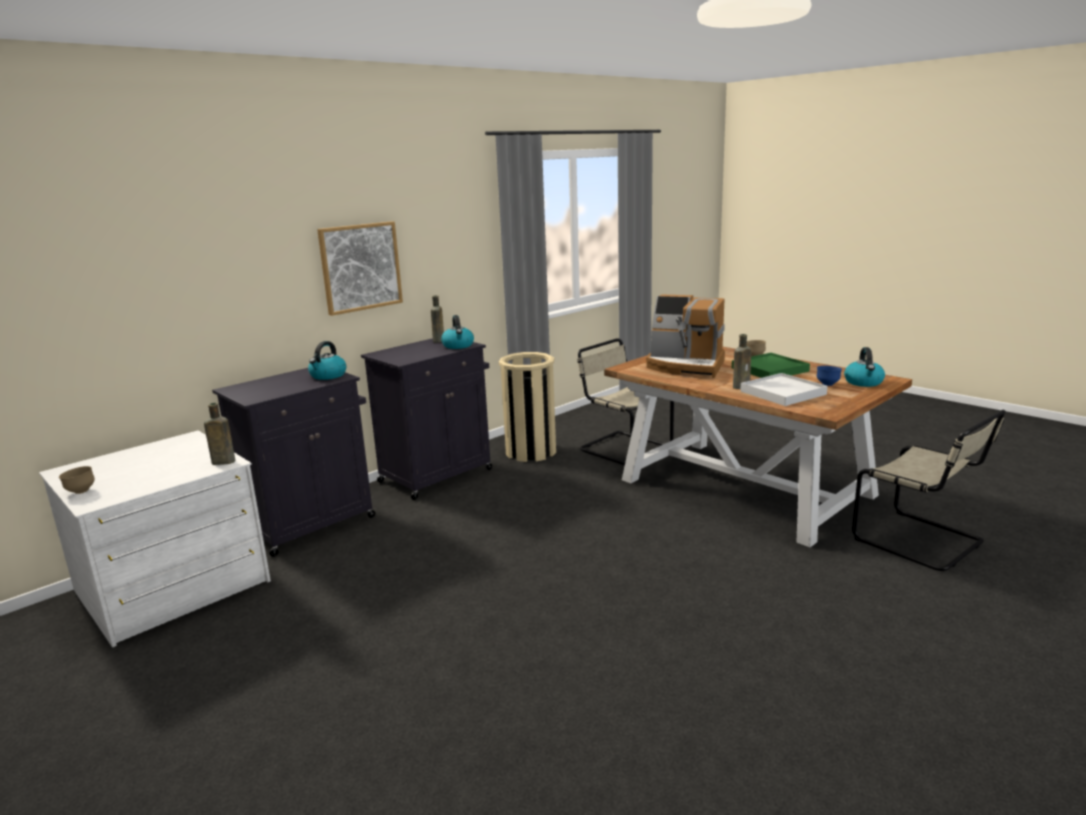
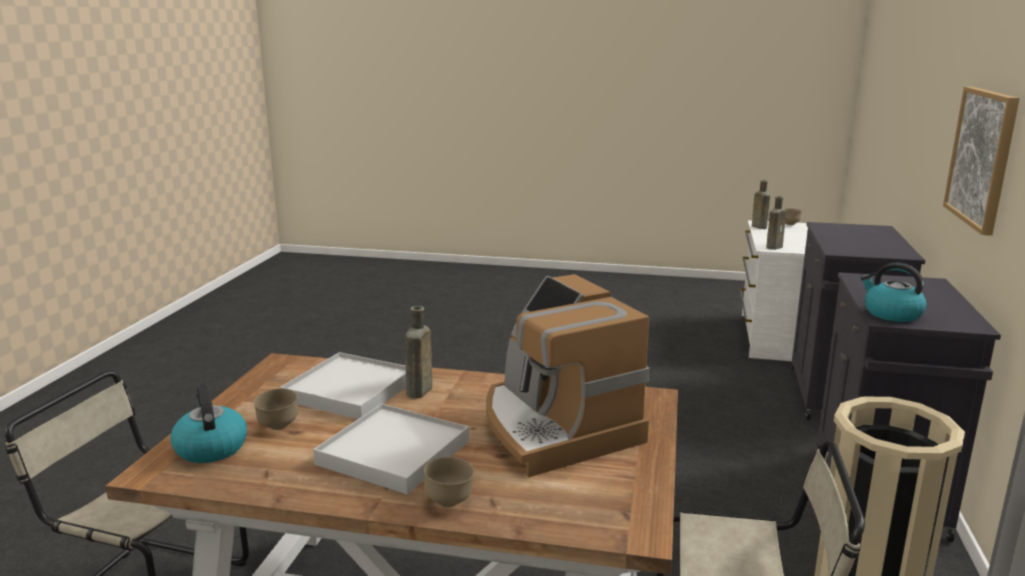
camera: 145 degrees right, 0 degrees up
(328, 376) = (856, 250): kettle -> none
(438, 341) = (956, 319): brown bottle -> brown bottle (758, 226)
(686, 366) = (555, 427): coffee machine -> coffee machine turned 105 degrees counterclockwise
(769, 370) = (393, 452): green tray -> white tray
(827, 384) = (278, 427): blue bowl -> brown bowl

